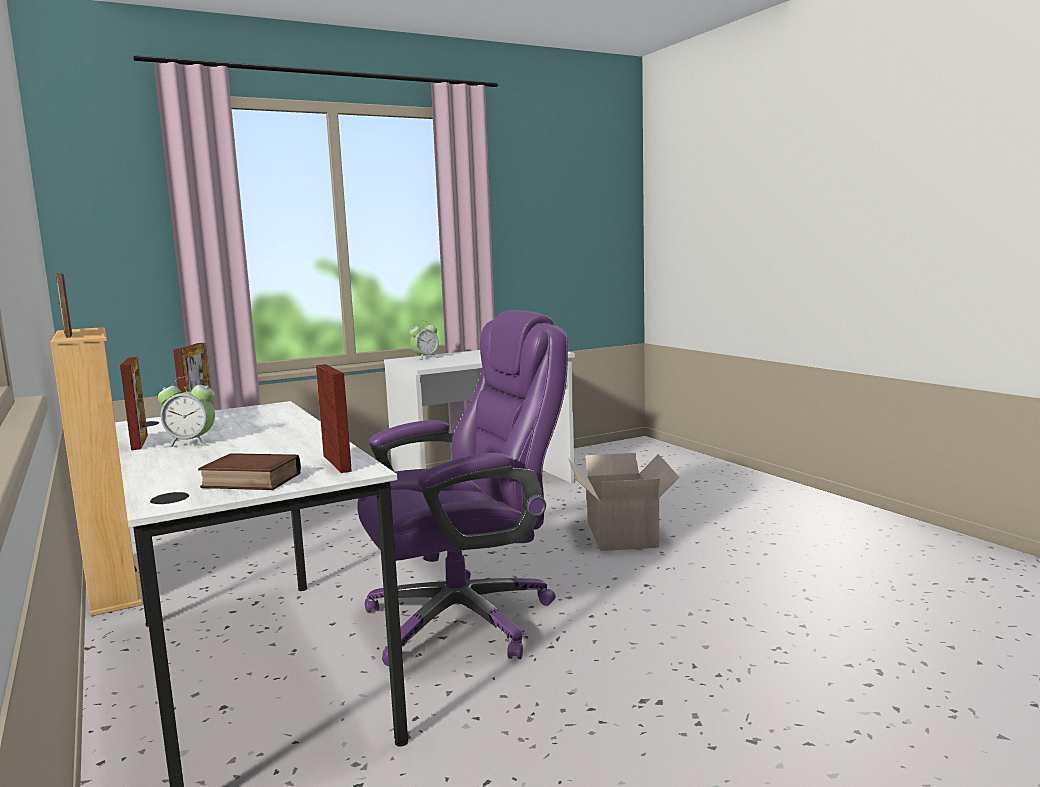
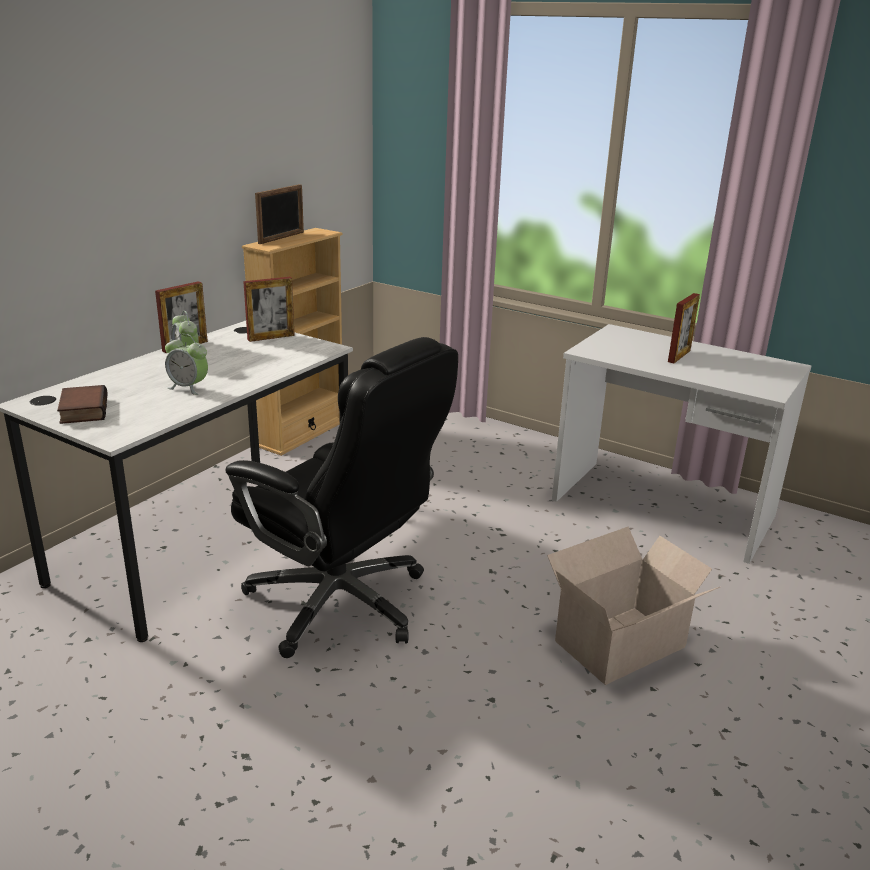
camera: 60 degrees right, 15 degrees up
(337, 463) = (136, 423): picture frame -> picture frame (679, 356)
(425, 358) = (637, 338): alarm clock -> alarm clock (188, 388)
(465, 619) = (341, 603): purple office chair -> black office chair

